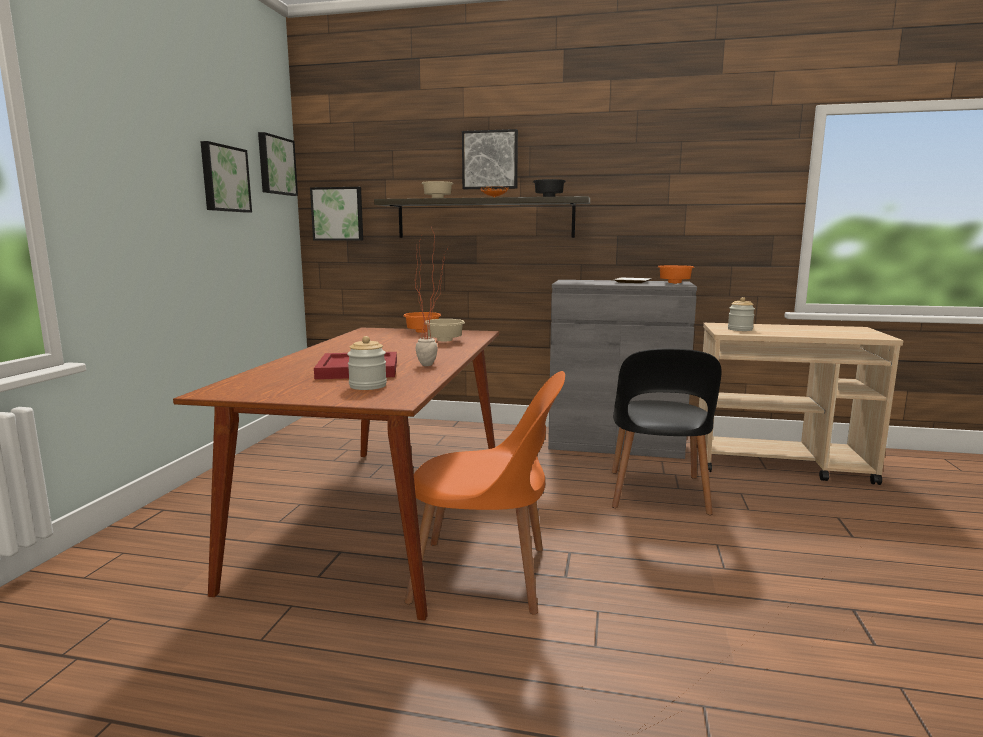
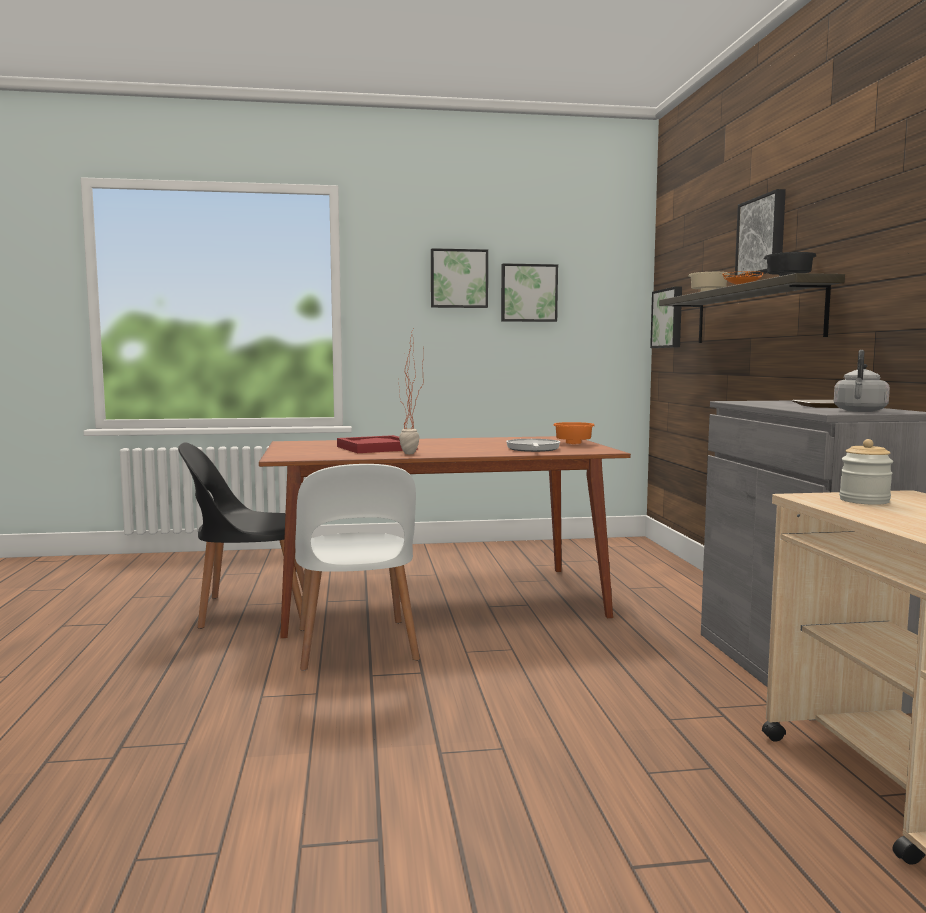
camera: 70 degrees right, 5 degrees down
(275, 165) = (613, 273): picture -> picture (459, 279)
(368, 386) = (322, 452): jar -> none
(445, 341) = (533, 449): beige bowl -> frying pan
(487, 575) = (355, 647): orange chair -> white chair
(657, 494) = (627, 706): black chair -> black chair (250, 609)
(675, 283) = (860, 411): orange bowl -> grey kettle

